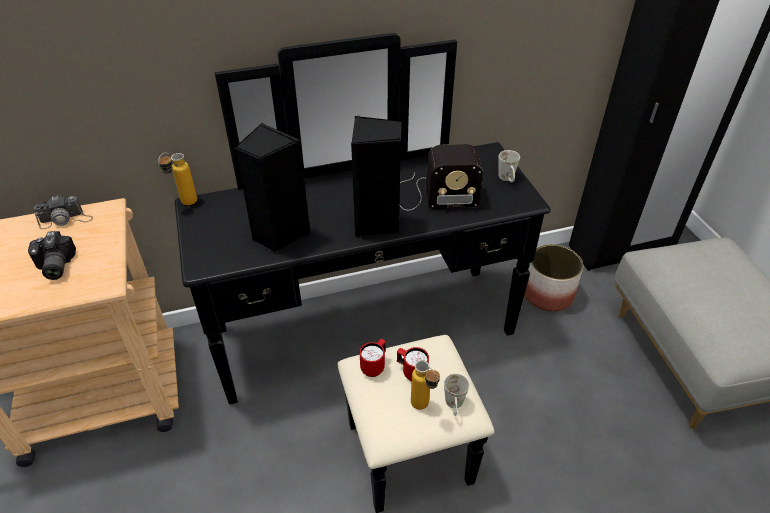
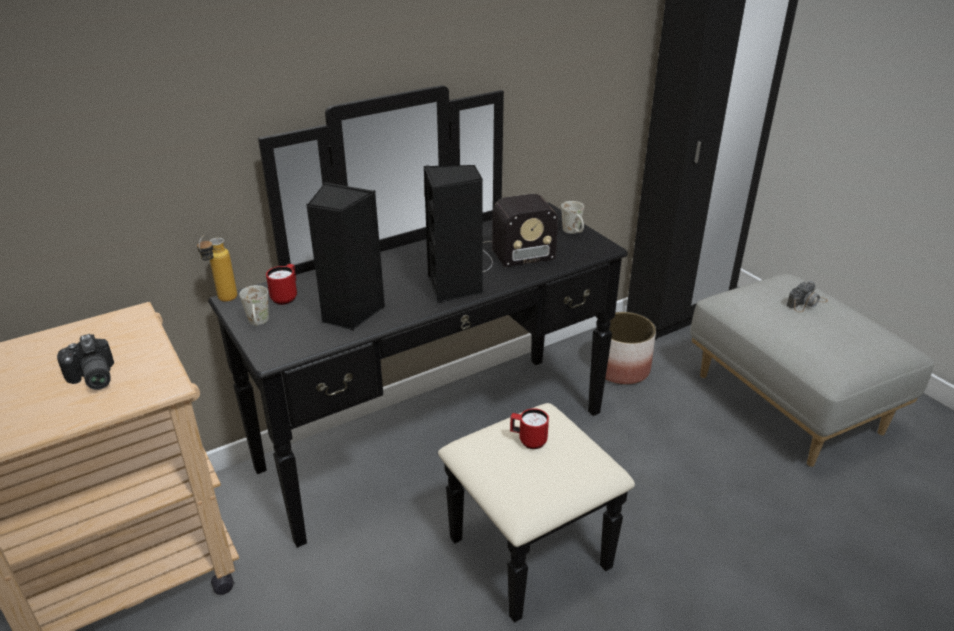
camera: 15 degrees left, 10 degrees down
(66, 219) = (84, 331): camera -> camera (806, 303)
(374, 366) = (485, 443): red mug -> red mug (286, 297)
(424, 408) = (555, 471): bottle -> none
(454, 406) = (587, 463): white mug -> white mug (258, 323)

